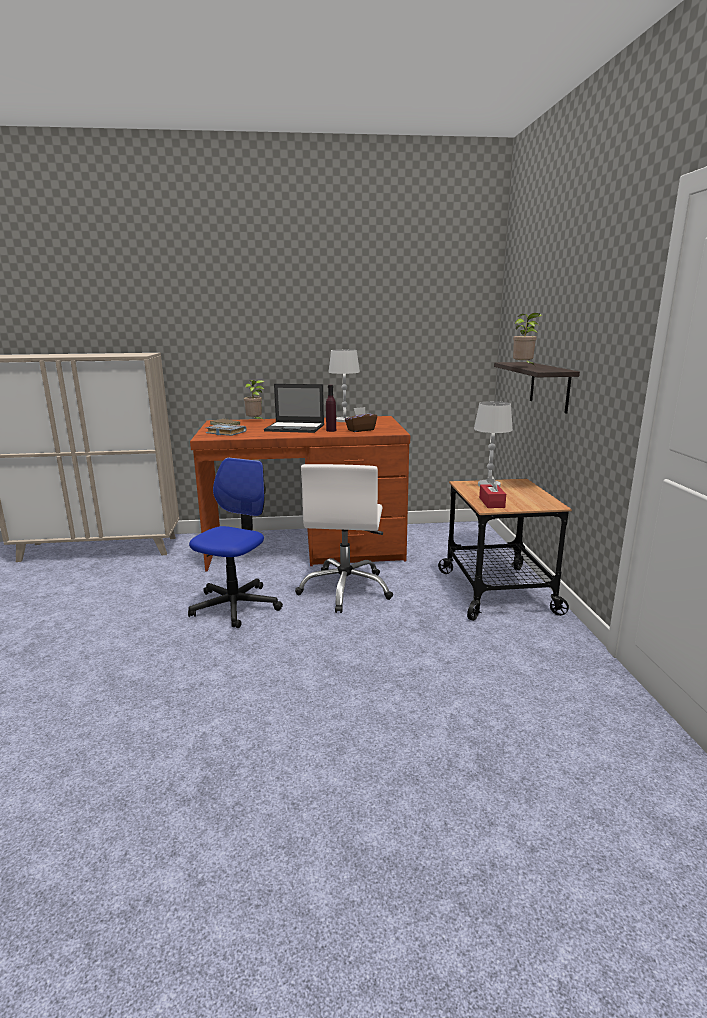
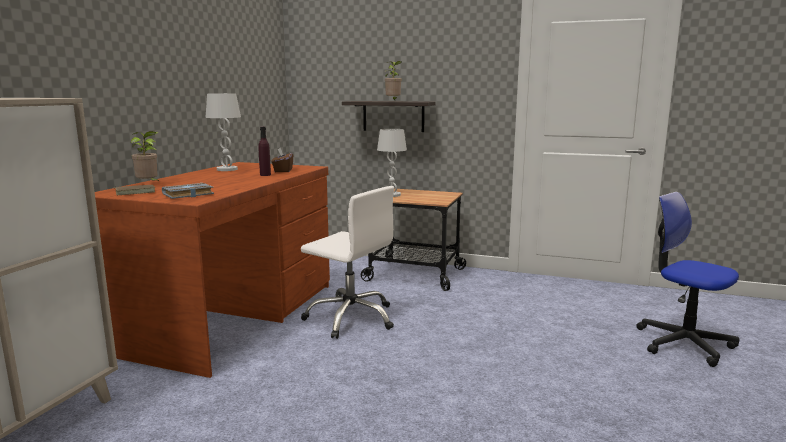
camera: 65 degrees left, 5 degrees down
(235, 606) = (323, 371): office chair -> office chair (683, 343)
(295, 428) = (225, 179): laptop -> none
(491, 502) = (430, 200): red tissue box -> none

